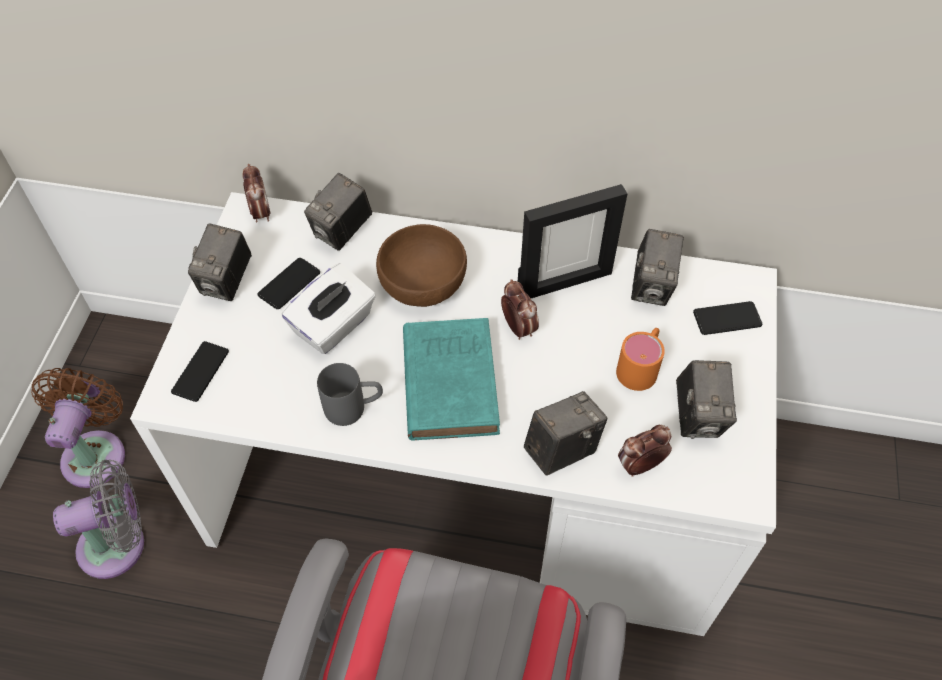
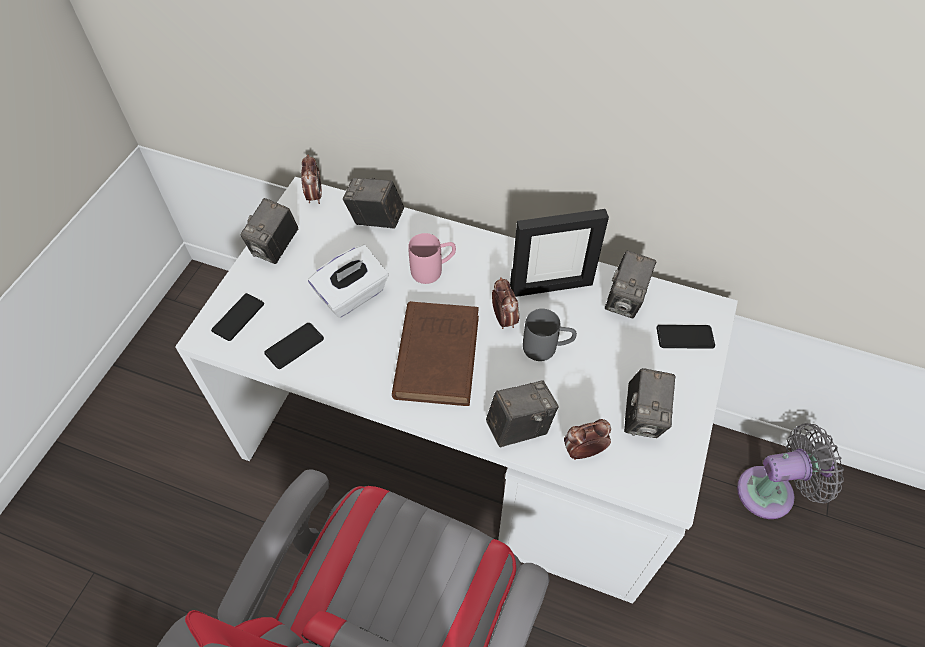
camera: 10 degrees right, 0 degrees up
(96, 452) = (173, 370): brown fan -> none
(119, 544) = (175, 446): grey fan -> grey fan (771, 491)
(289, 284) = (324, 256): phone -> phone (294, 346)
(342, 231) = (376, 220): camera -> camera turned 60 degrees clockwise
(354, 408) = (354, 365): grey mug -> grey mug (547, 348)
(423, 282) = (433, 270): brown bowl -> pink mug
(449, 379) = (437, 354): turquoise book -> brown book
(641, 366) = (601, 366): orange mug -> none

